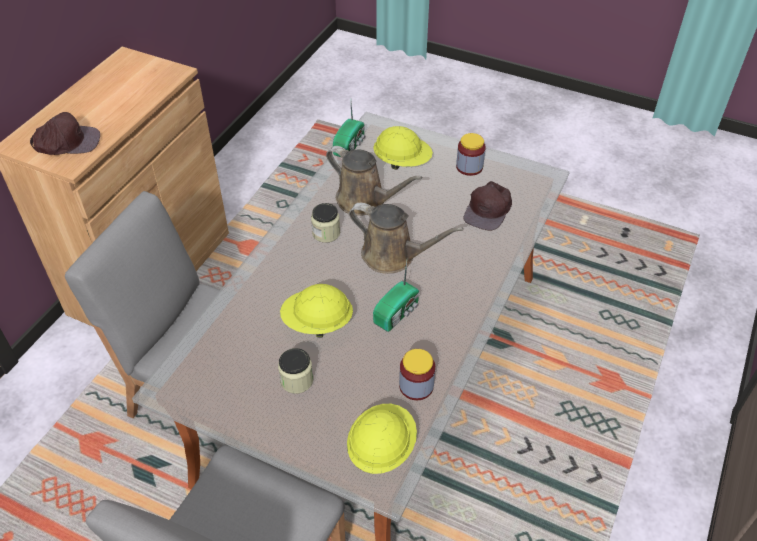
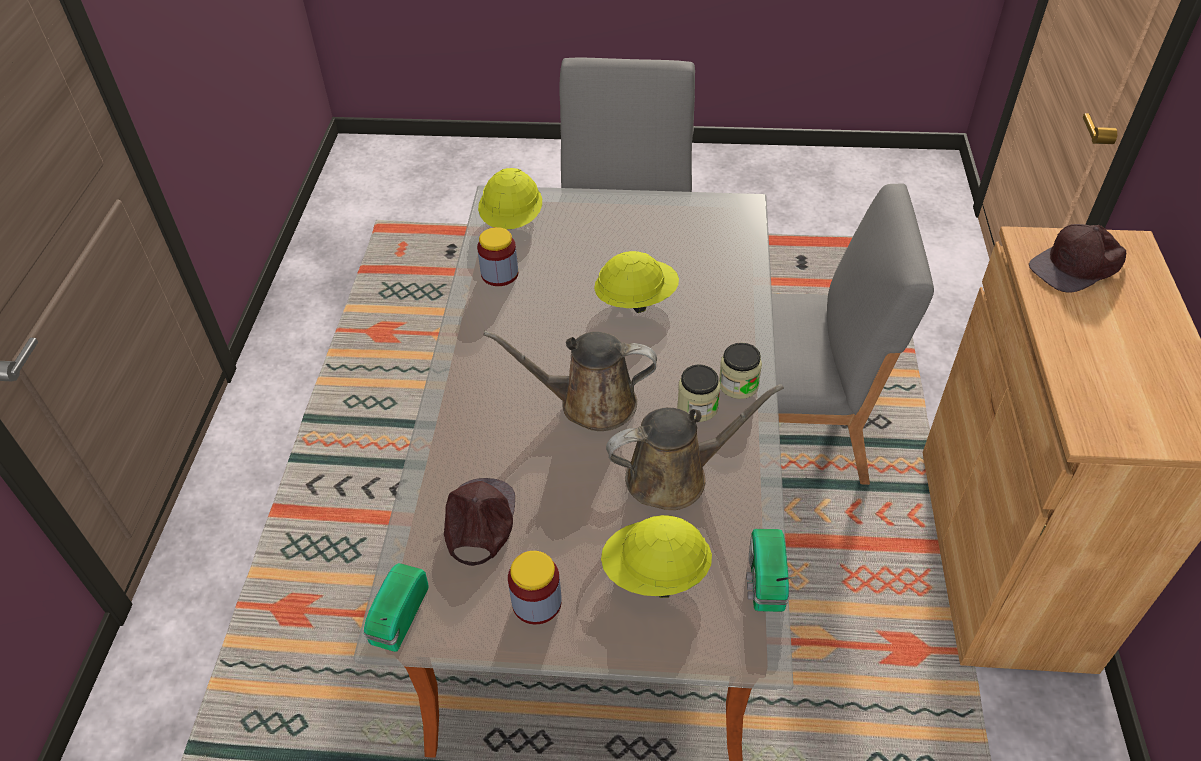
camera: 160 degrees right, 0 degrees up
(296, 380) = (623, 246): jar -> jar (738, 384)
(365, 200) = (675, 476): brown watering can -> brown watering can turned 150 degrees clockwise
(398, 313) = (551, 336): radio -> radio (397, 617)

